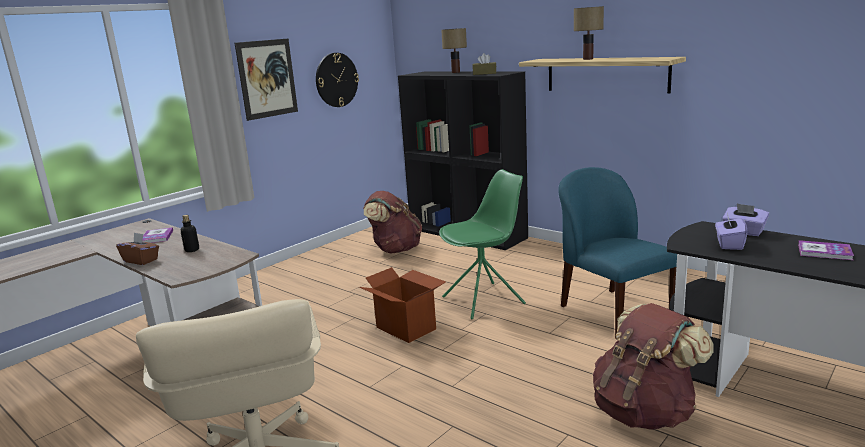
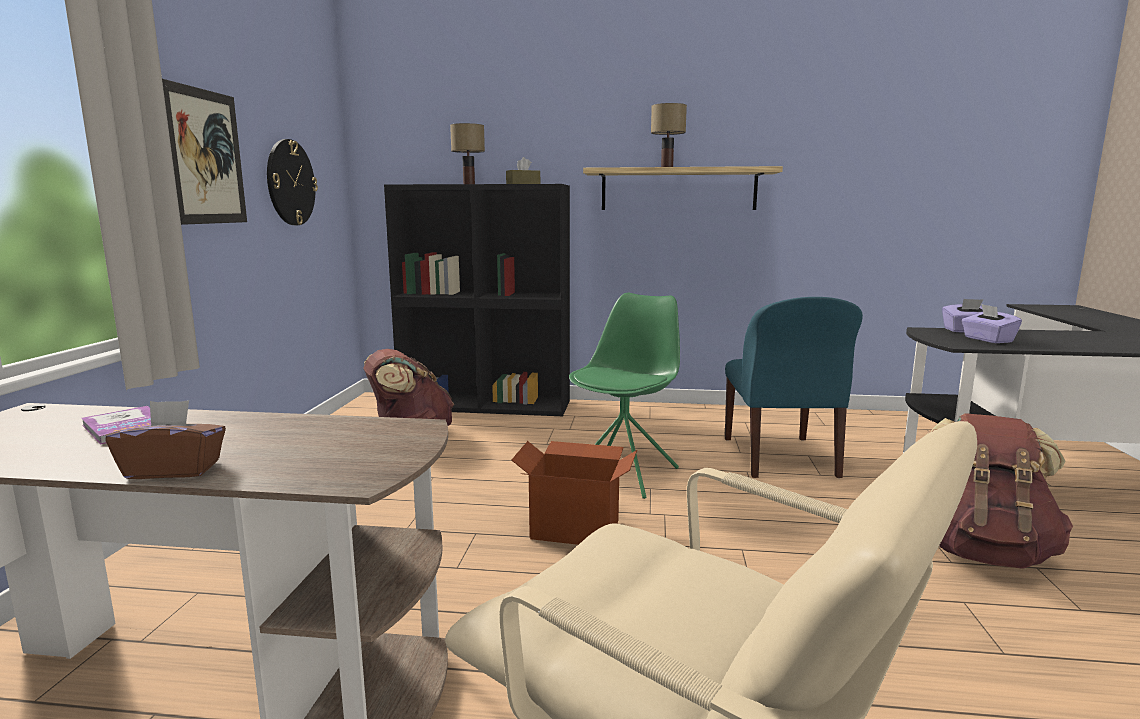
camera: 35 degrees left, 5 degrees down
(192, 250) = (277, 434): bottle -> none
(613, 312) = (780, 458): blue chair -> blue chair turned 120 degrees counterclockwise
(824, 252) = (1068, 337): book -> none

